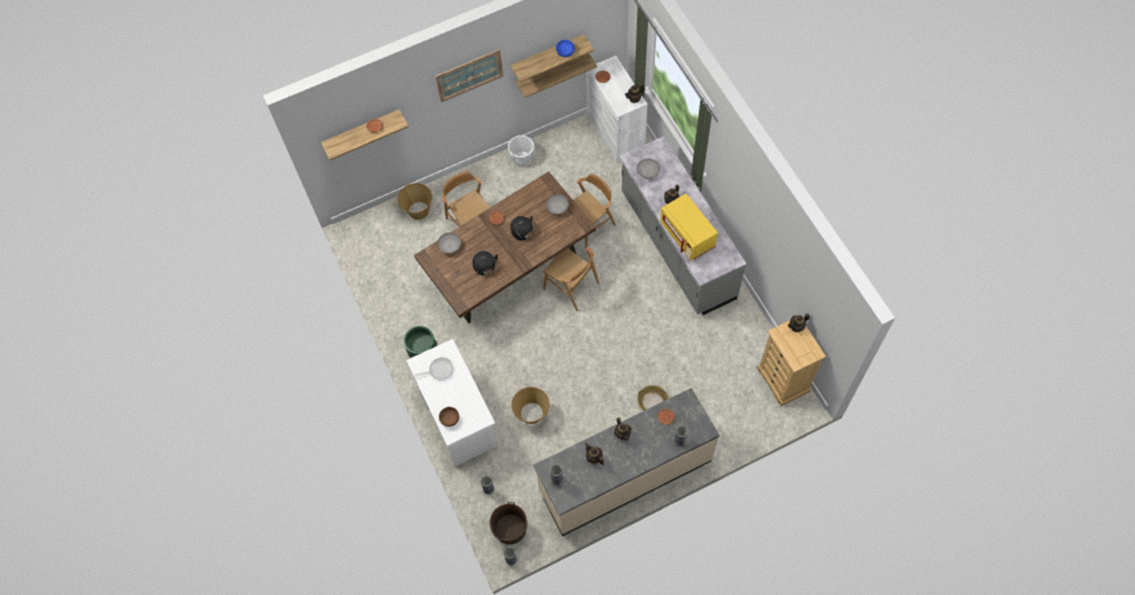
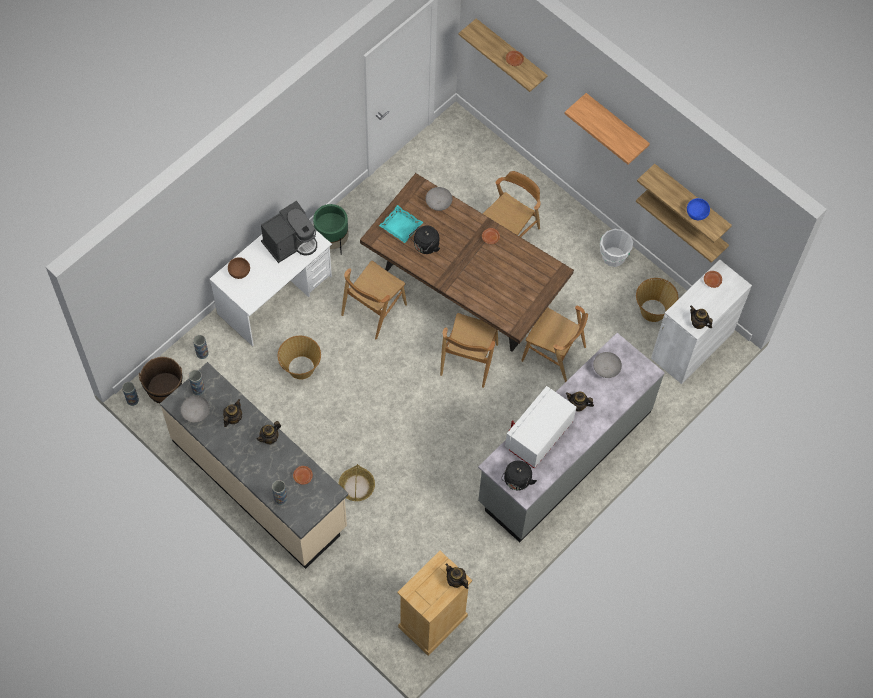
camera: 65 degrees right, 0 degrees up
(418, 210) = (504, 175): basket -> basket (653, 310)
(439, 370) = (290, 242): frying pan -> coffee machine
(459, 281) = (400, 226): none -> turquoise tray
(469, 75) = (616, 124): picture -> shelf
(500, 342) = (373, 309): none -> brown chair
(523, 233) = (483, 269): black kettle -> black kettle (517, 481)
(557, 208) = (528, 294): grey bowl -> grey bowl (195, 413)
(688, 235) = (539, 435): yellow microwave -> white microwave

